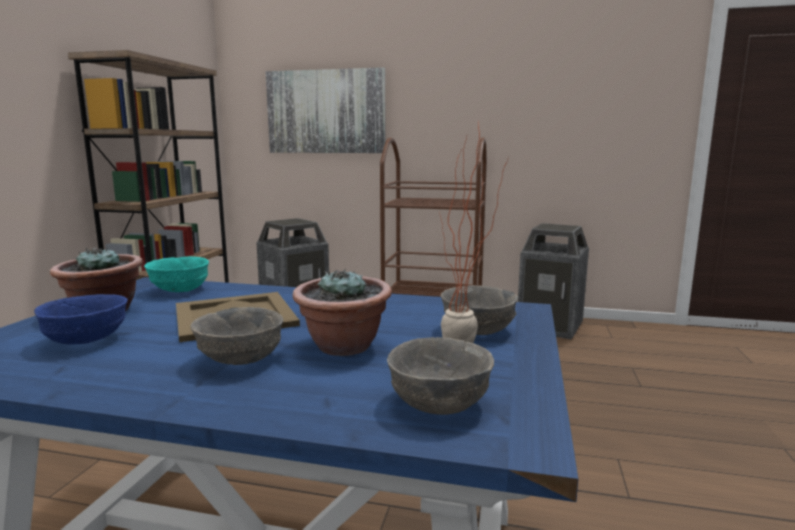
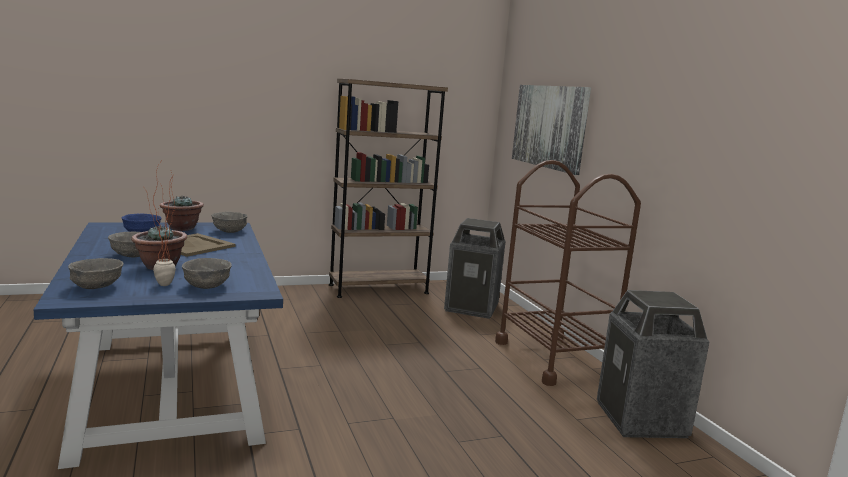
camera: 55 degrees right, 0 degrees up
(179, 290) = (230, 231): turquoise bowl -> grey bowl

